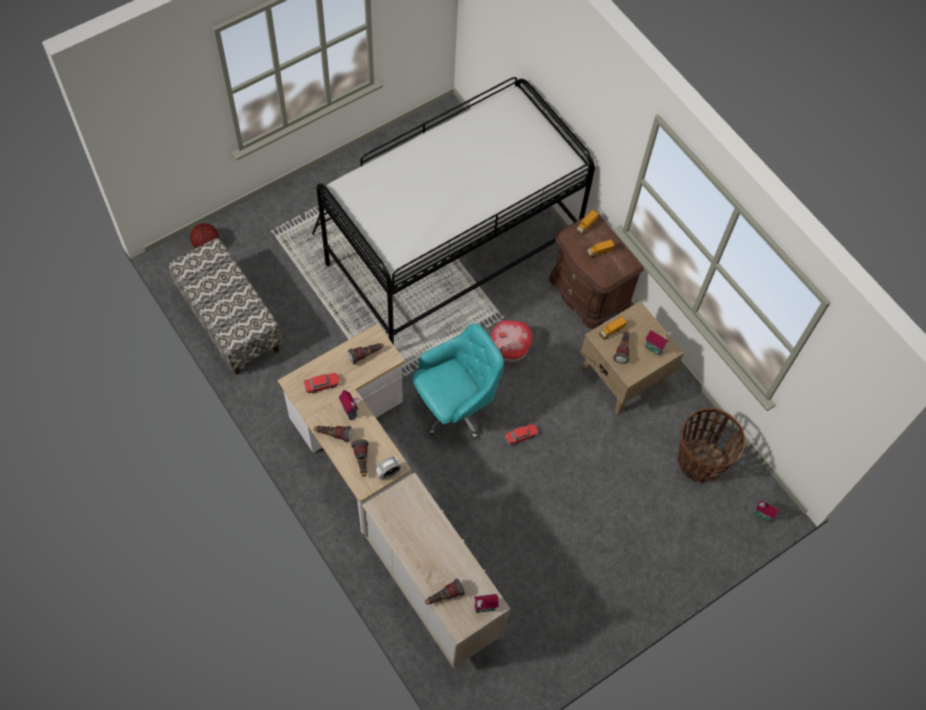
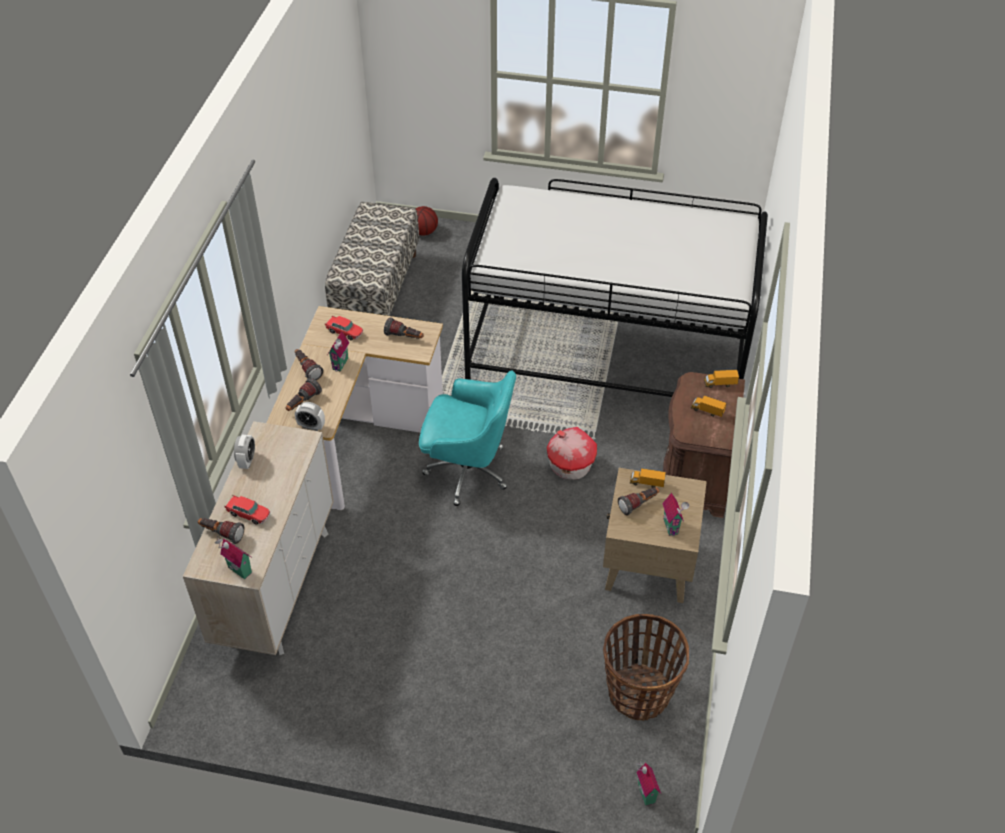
camera: 50 degrees right, 15 degrees down
(394, 535) = (247, 461): none -> alarm clock
(521, 436) = (496, 535): toy car -> toy car (249, 514)

